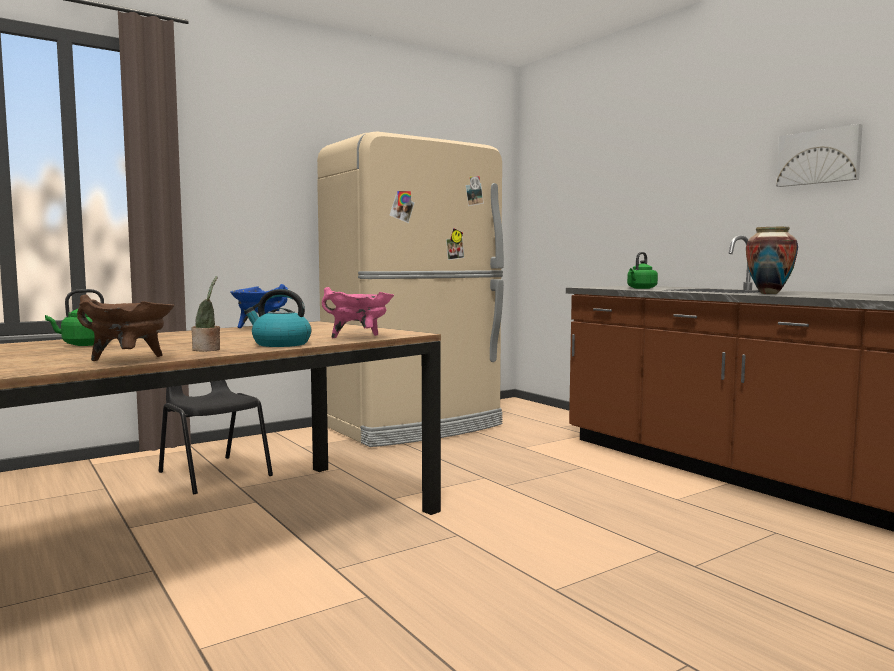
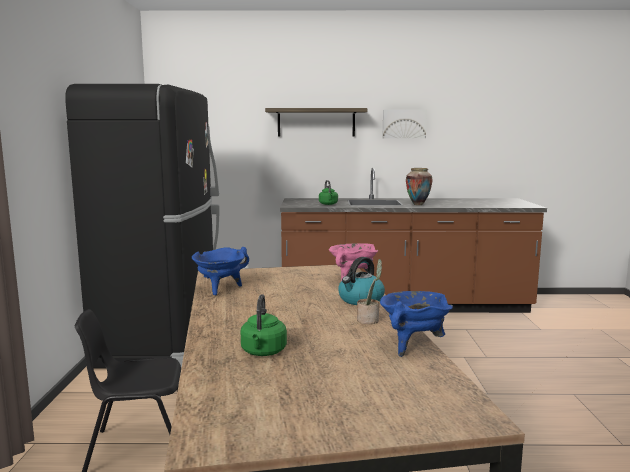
camera: 55 degrees left, 5 degrees up
(129, 361) = (413, 346): brown cooking pot -> blue cooking pot
(415, 426) = (163, 340): beige fridge -> black fridge
(683, 172) = (316, 122): none -> shelf

